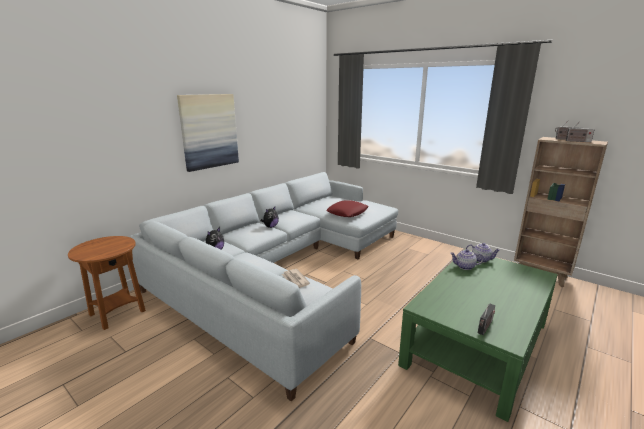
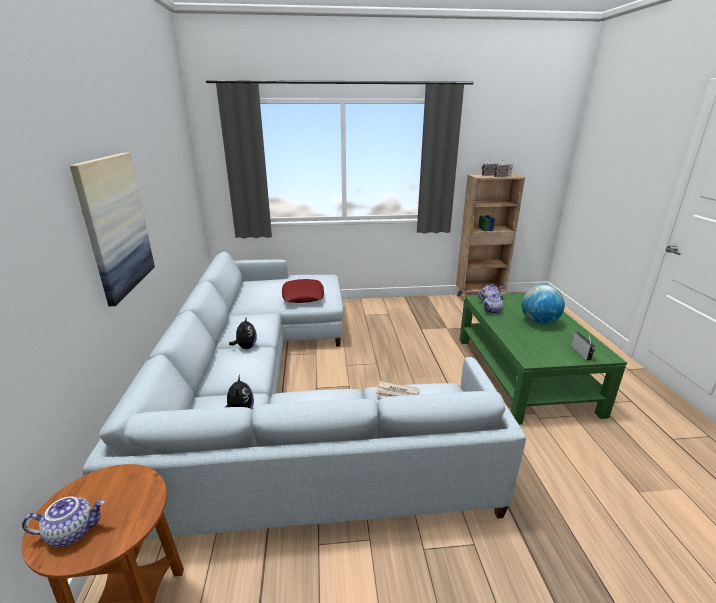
camera: 45 degrees left, 5 degrees up
(89, 248) = (73, 531): none -> teapot
(495, 291) = (539, 322): none -> globe

